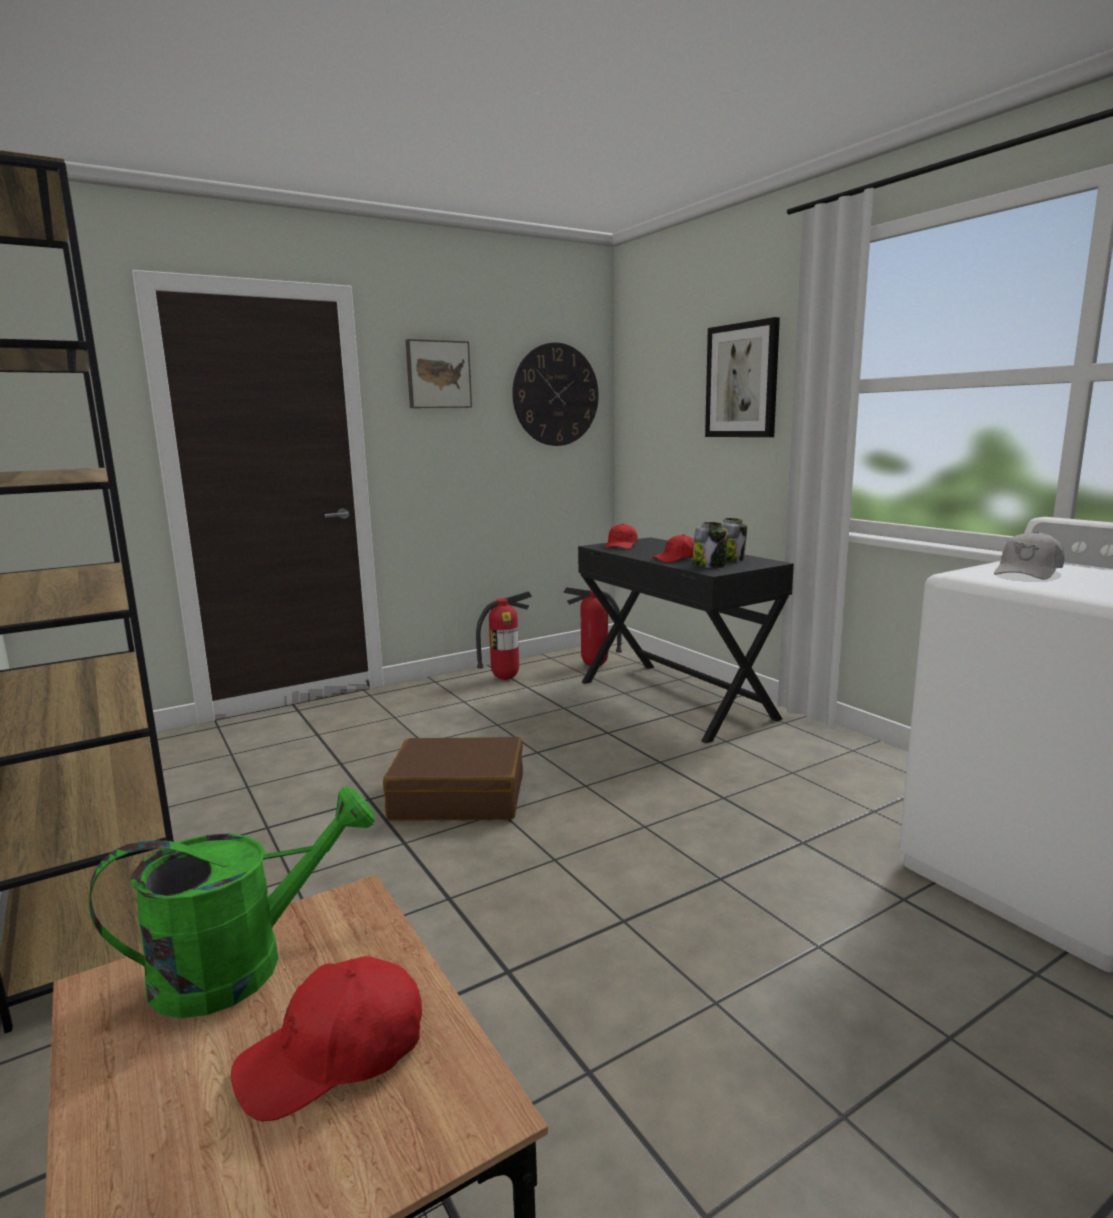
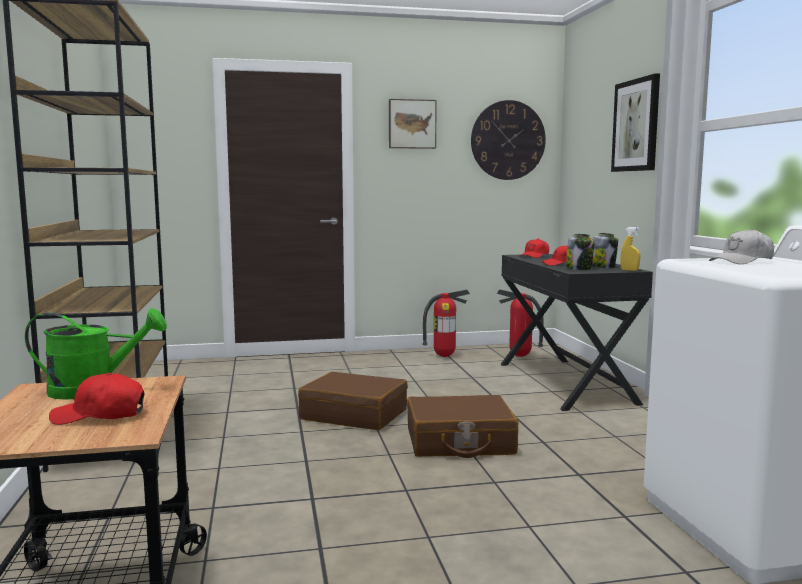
camera: 20 degrees right, 5 degrees down
(628, 818) = (459, 442): none -> brown suitcase
(767, 563) = (629, 270): none -> yellow spray bottle

